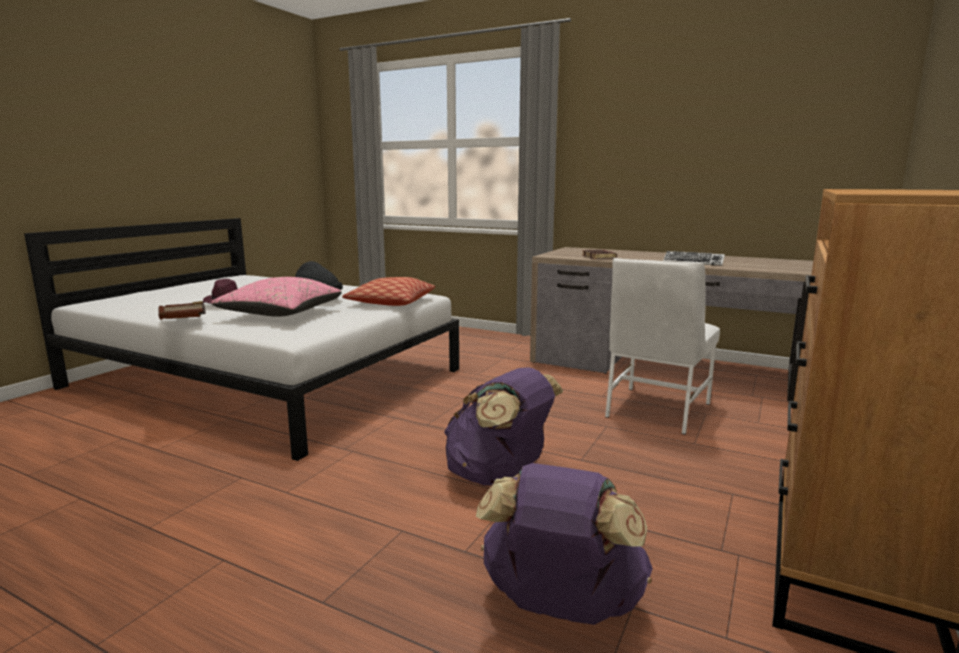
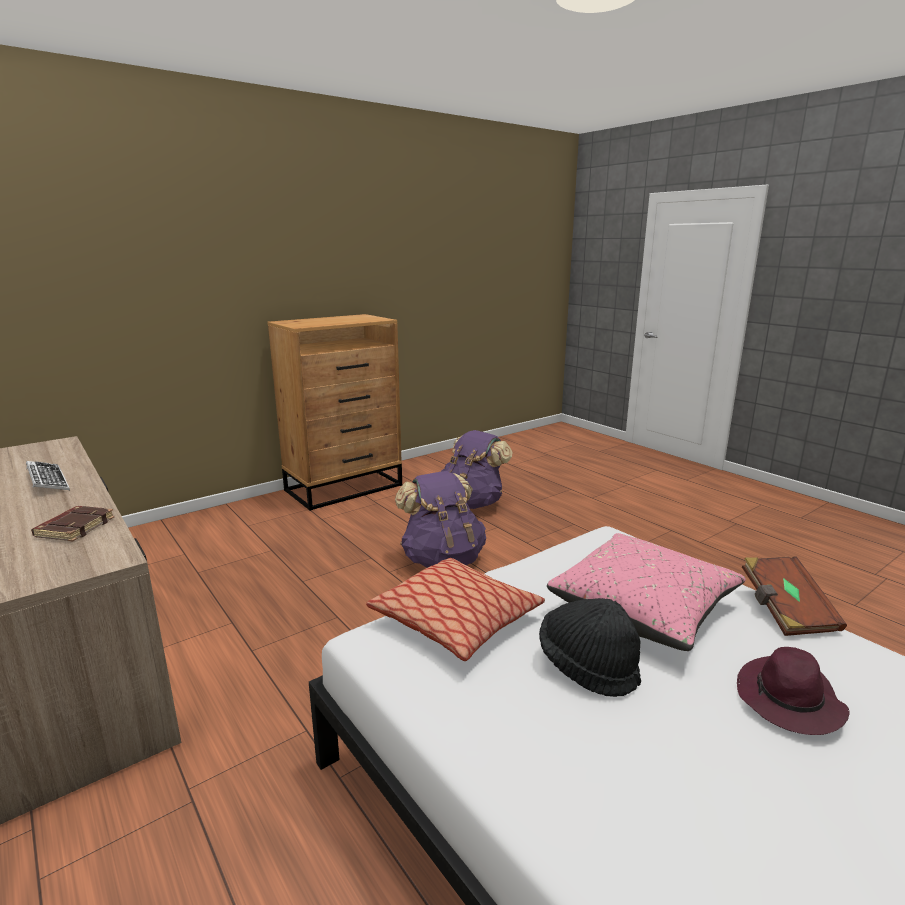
camera: 155 degrees left, 5 degrees up
(655, 410) = (228, 587): white chair -> none

